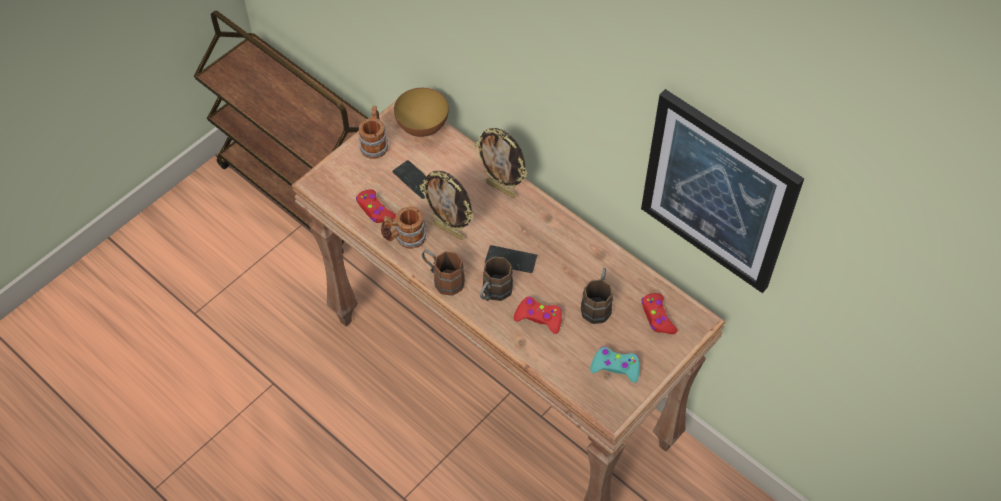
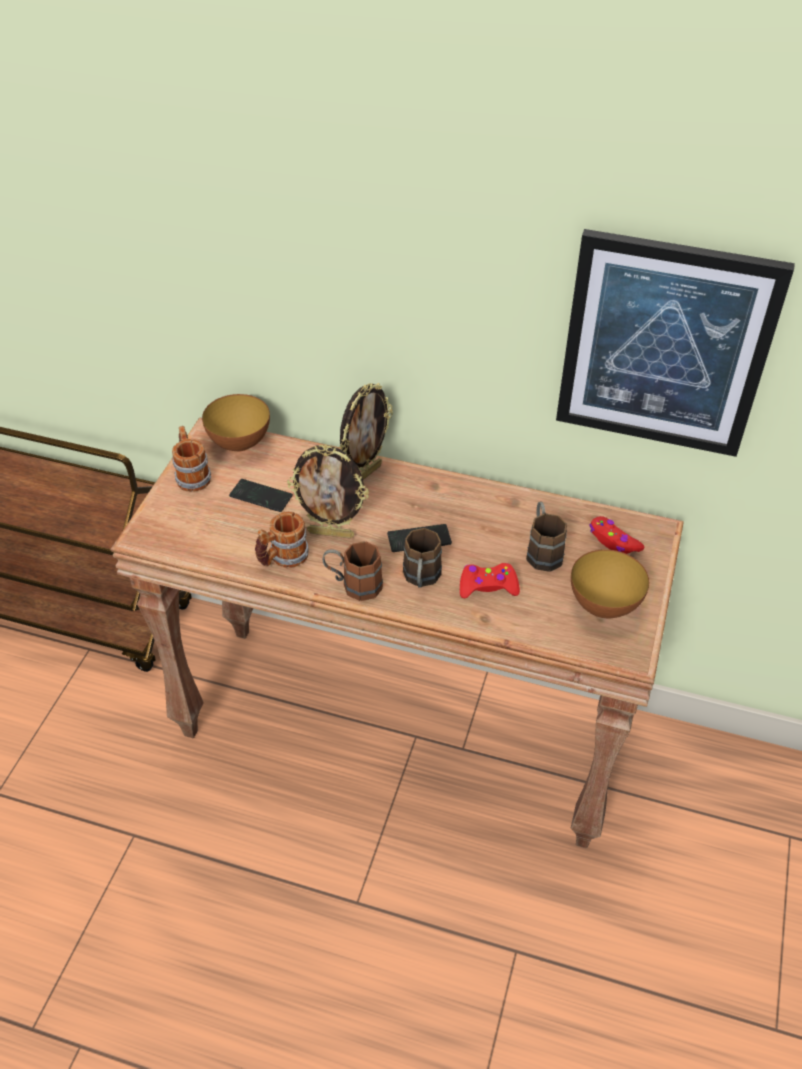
camera: 25 degrees left, 10 degrees down
(375, 210) = (231, 541): red game controller -> none
(501, 189) = (365, 474): picture frame -> picture frame turned 60 degrees counterclockwise
(615, 367) = (603, 606): turquoise game controller -> bowl

